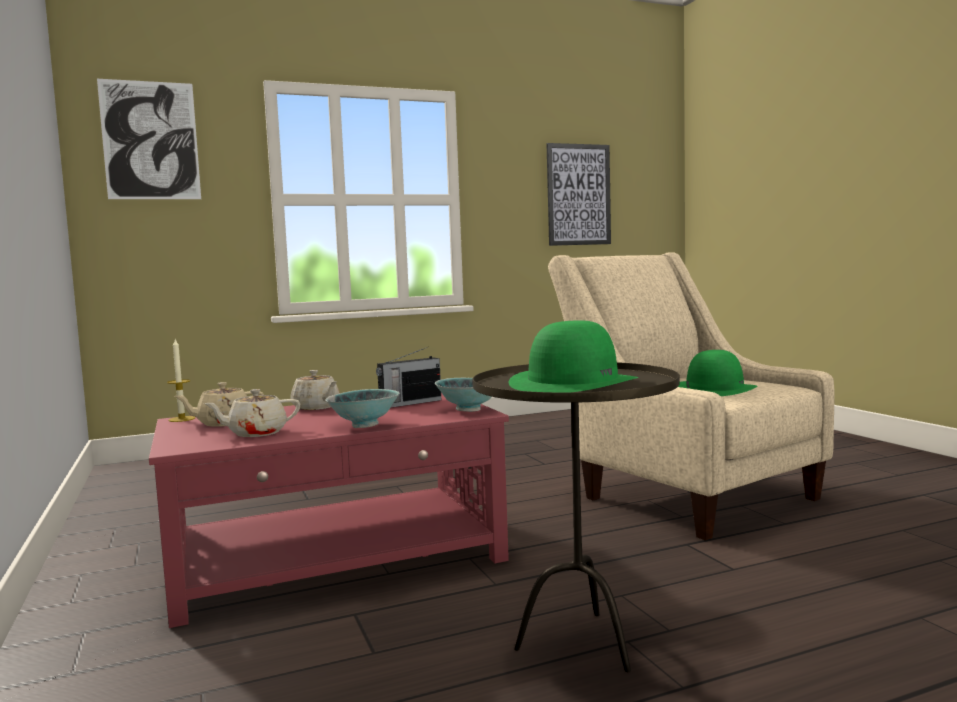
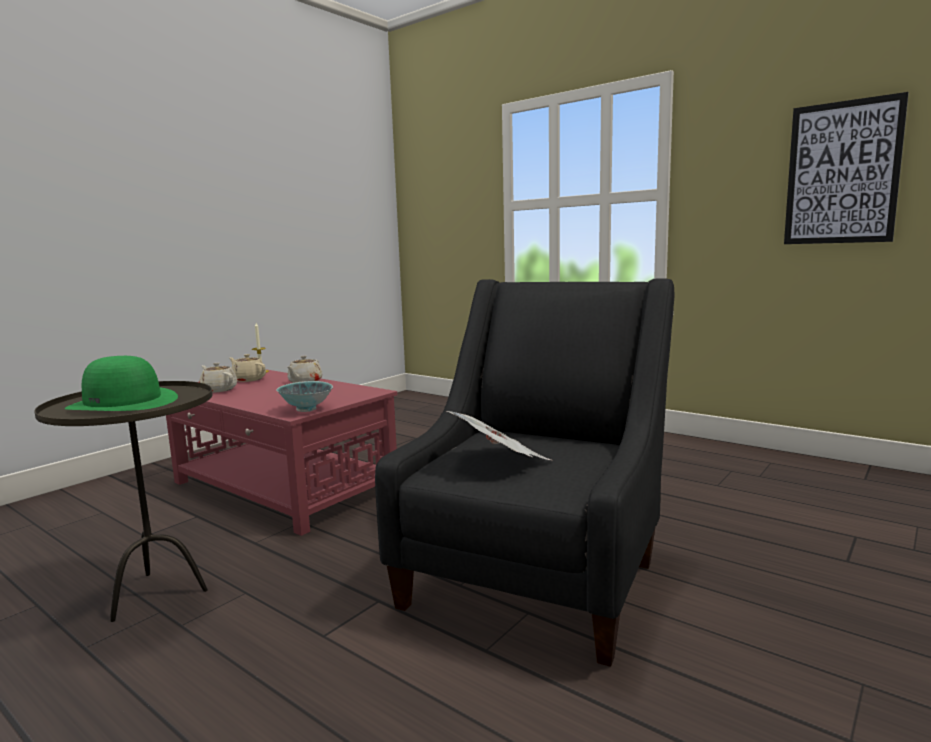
camera: 60 degrees right, 5 degrees up
(150, 140) = (435, 168): picture -> none
(365, 425) = (244, 401): bowl -> none
(409, 403) = (329, 394): radio -> none
(686, 494) = (537, 574): beige armchair -> black armchair
(714, 389) = (500, 462): green hat -> newspaper

